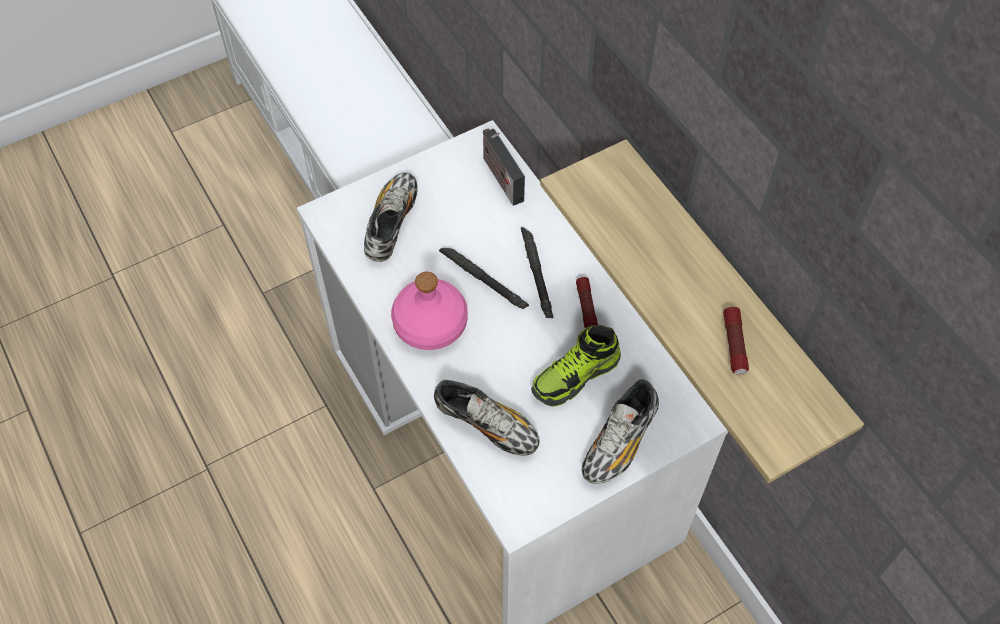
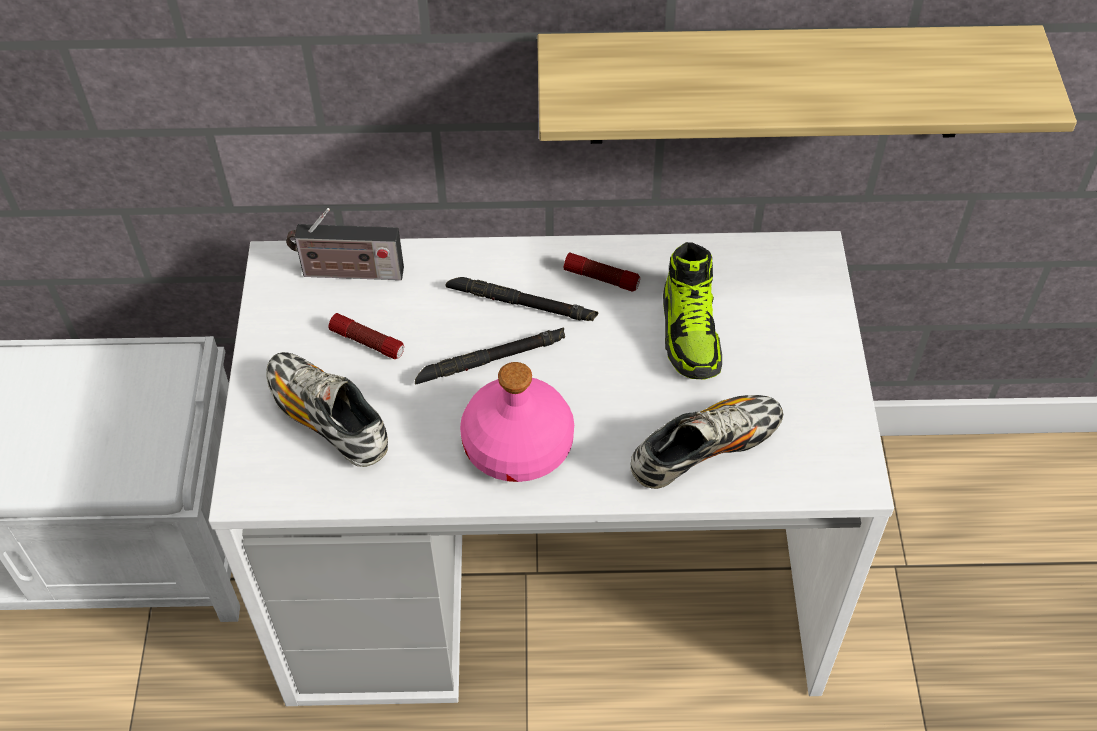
camera: 60 degrees left, 5 degrees down
(619, 442) = (803, 332): shoe -> none
(734, 345) = (891, 73): flashlight -> flashlight (367, 342)

